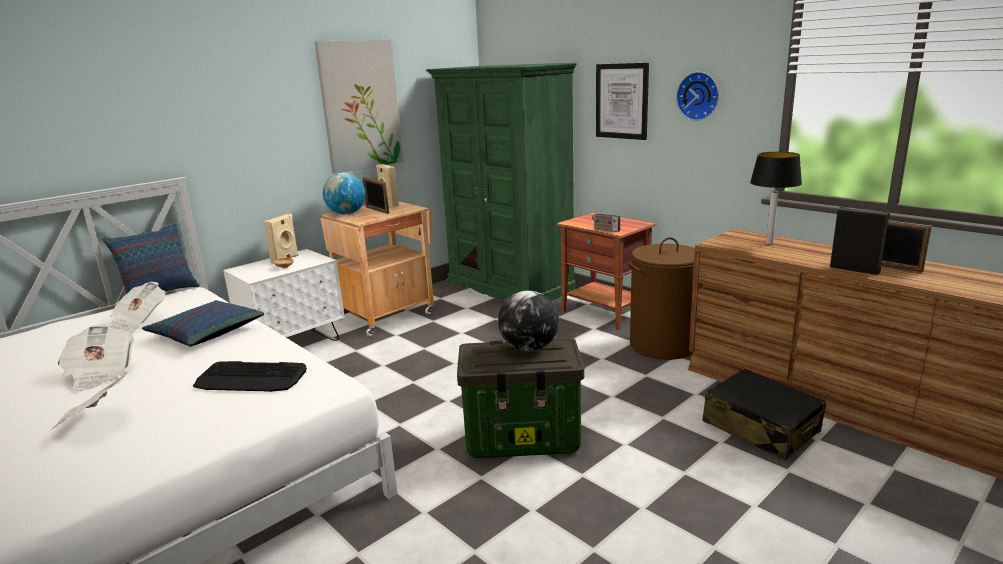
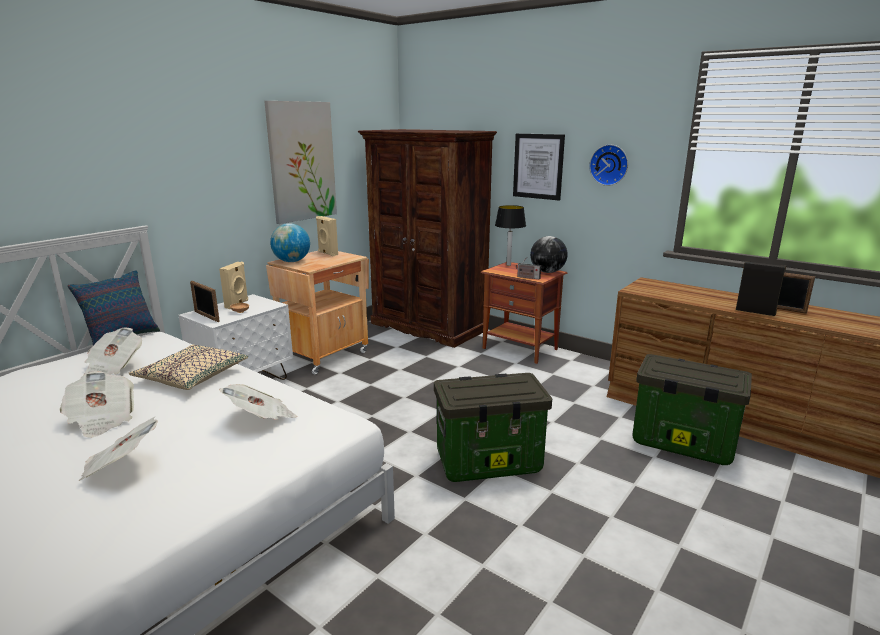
camera: 10 degrees left, 0 degrees up
(206, 333) = (192, 376): blue pillow -> beige pillow
(251, 378) = (261, 418): keyboard -> newspaper
(377, 210) = (319, 258): picture frame -> picture frame (206, 316)
(509, 286) = (428, 326): green wardrobe -> brown wardrobe
(529, 348) = (498, 383): globe -> globe (547, 272)
(663, 345) = (579, 376): brown laundry basket -> none
(760, 427) = (681, 443): black suitcase -> storage box
(769, 243) = (677, 290): table lamp -> table lamp (508, 265)

